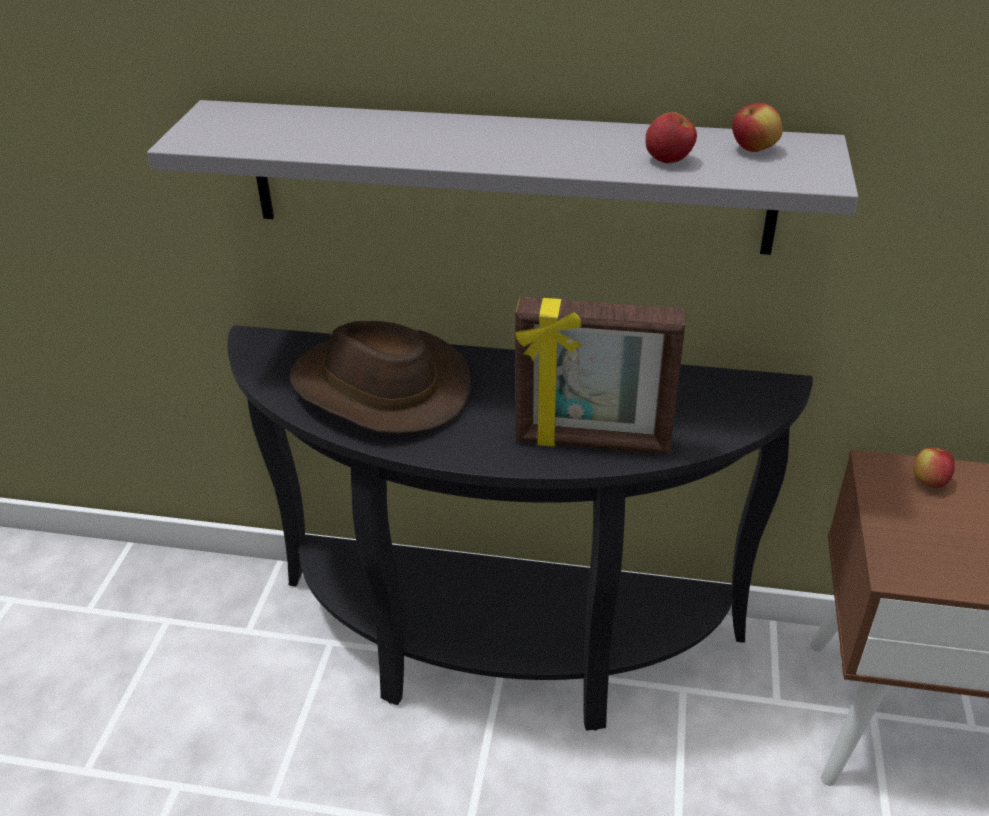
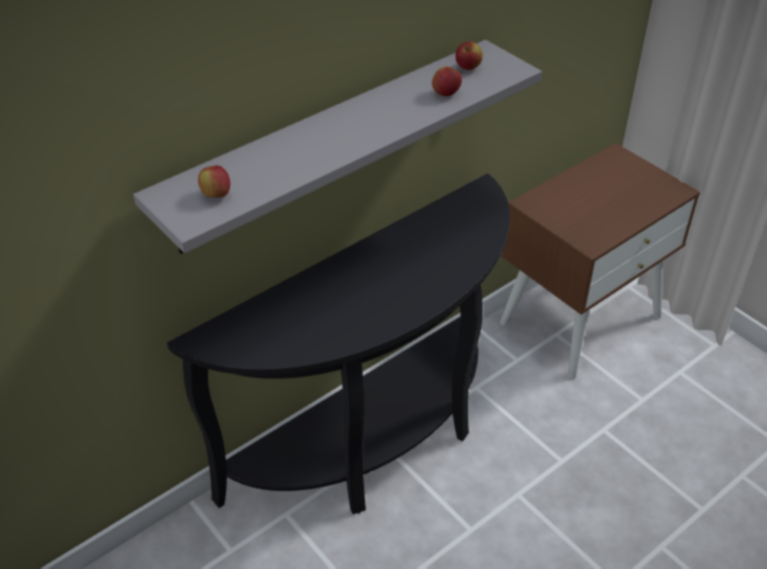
camera: 50 degrees left, 5 degrees up
(379, 389) = (314, 316): brown hat -> none
(592, 442) = (451, 268): picture frame -> none
(928, 482) = (552, 197): apple -> apple (216, 195)

